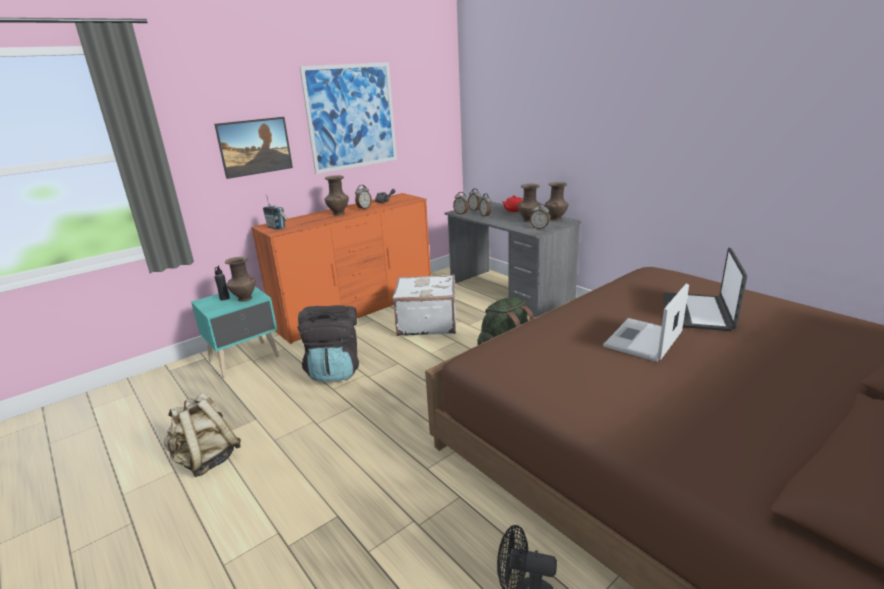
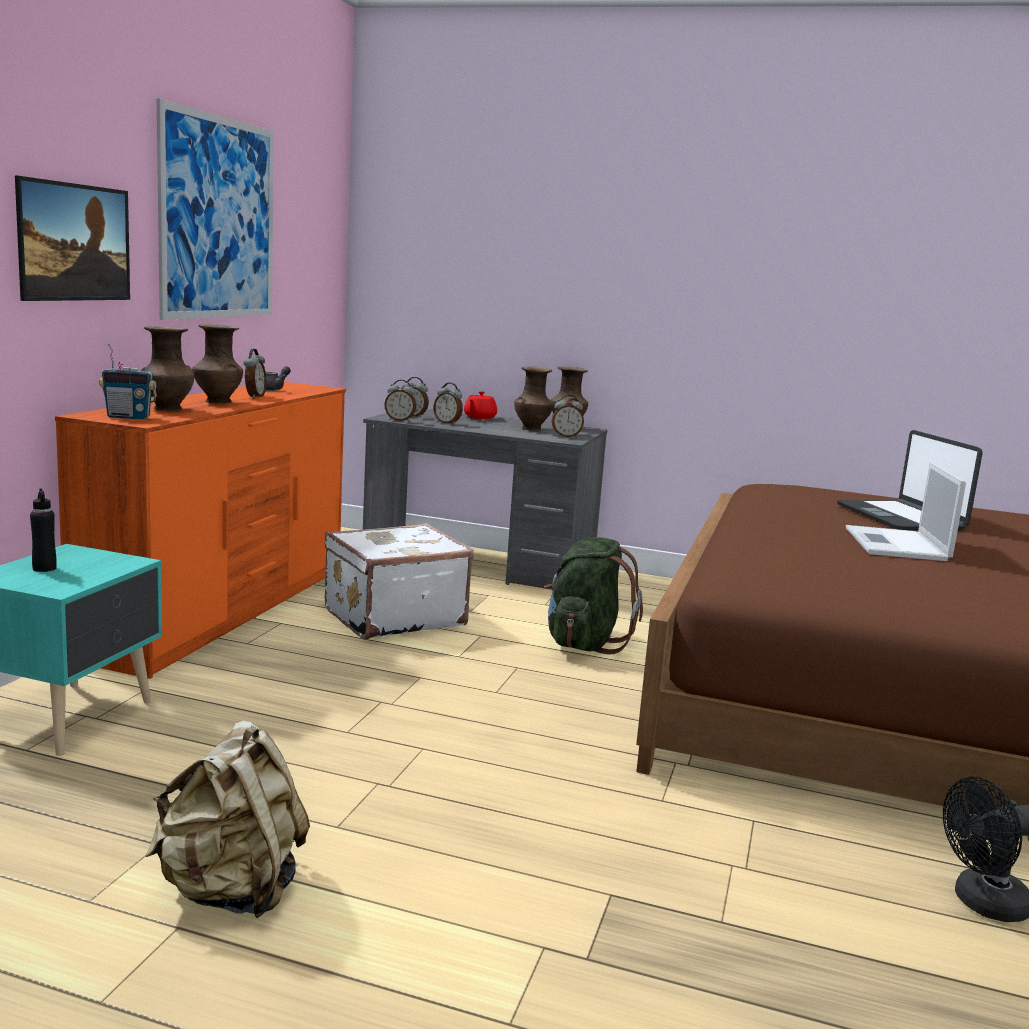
camera: 35 degrees left, 10 degrees down
(244, 299) = (98, 566): brown vase -> brown vase (166, 409)
(334, 370) = (309, 704): black backpack -> none

